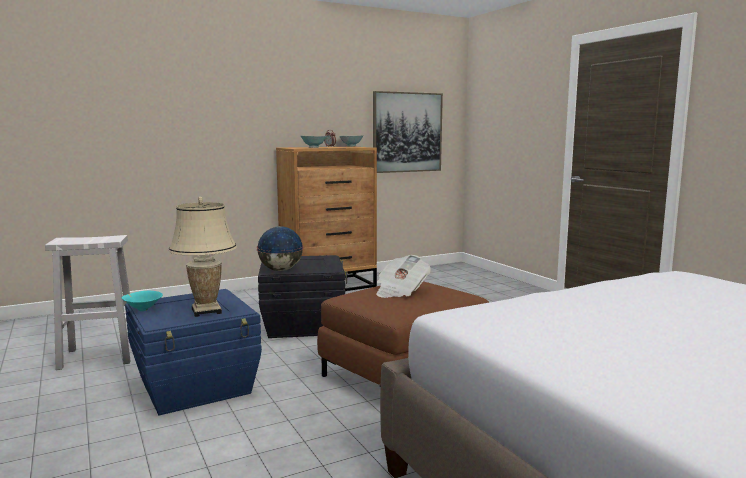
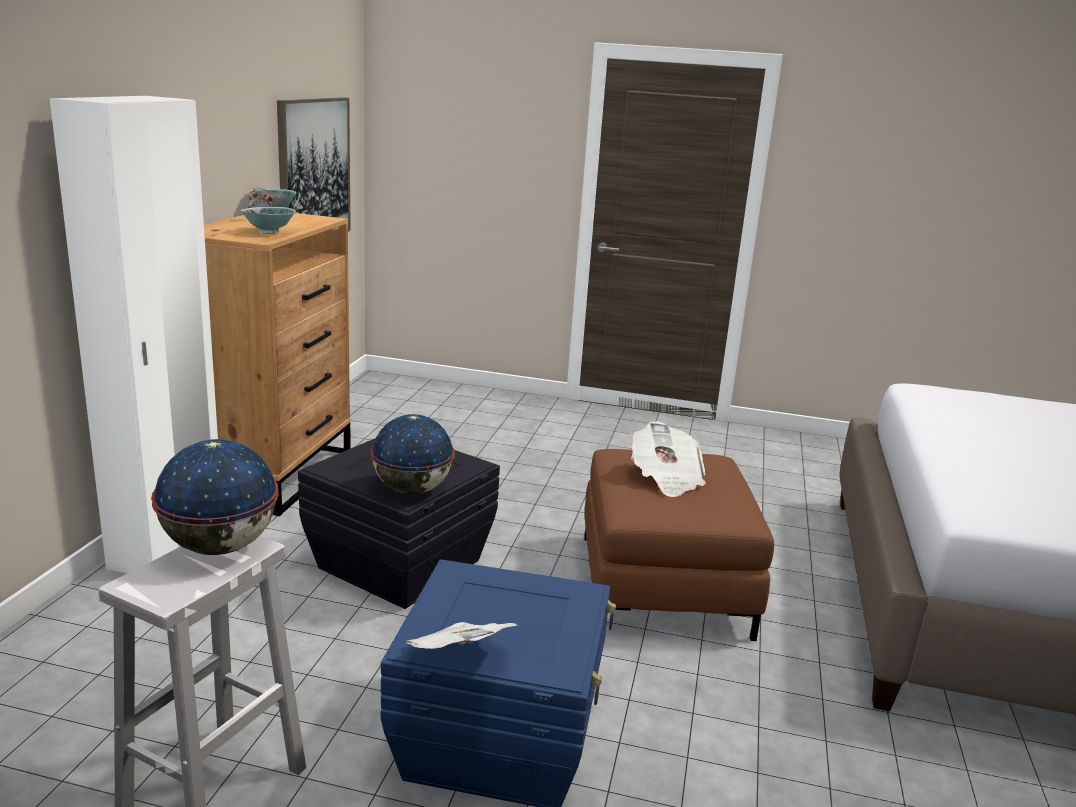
camera: 50 degrees left, 10 degrees up
(105, 238) = (219, 547): none -> globe
(142, 310) = (459, 659): turquoise bowl -> newspaper
(206, 311) = (548, 614): beige table lamp -> none
(242, 294) = (168, 544): none -> white wardrobe

